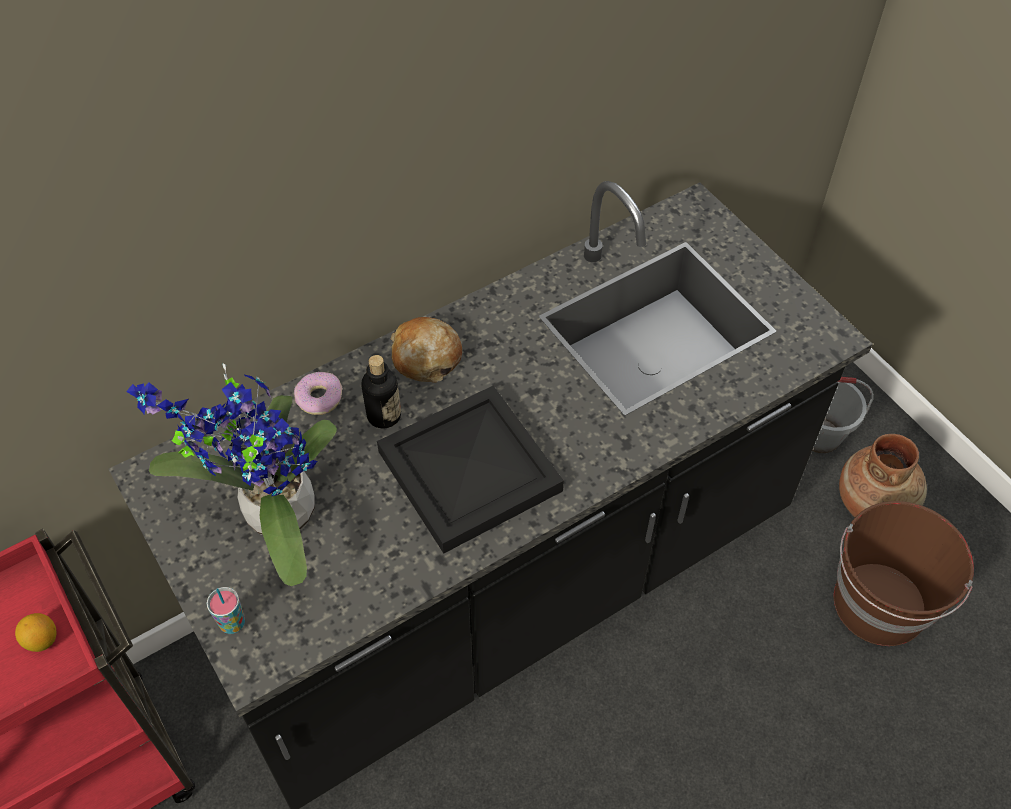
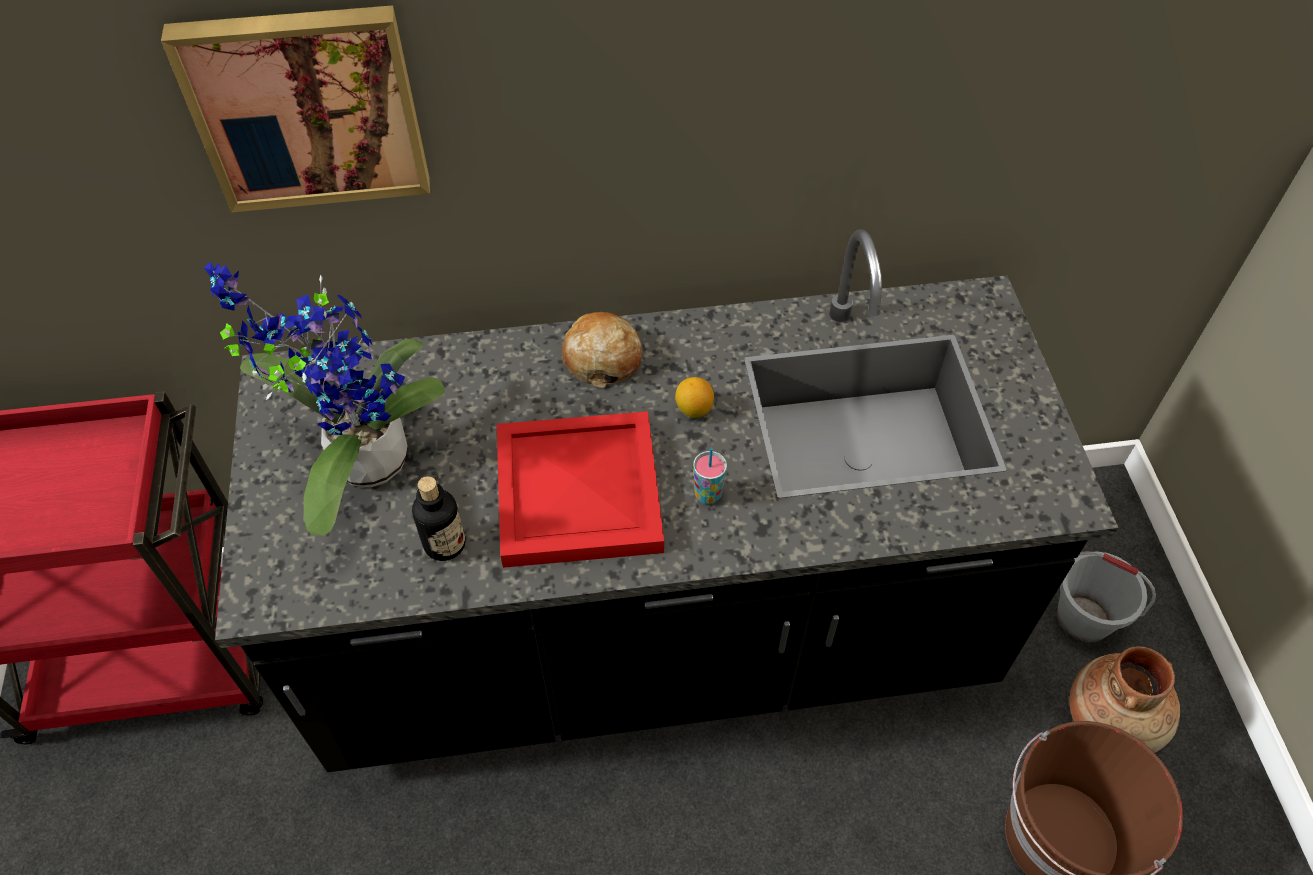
camera: 25 degrees right, 0 degrees up
(42, 640) = (110, 497): lemon -> lemon (694, 409)
(154, 223) = (307, 106): none -> picture
(232, 624) = (262, 552): cup -> cup (708, 495)
(319, 398) = (473, 360): donut -> none
(384, 415) = (526, 402): bottle -> bottle (445, 544)
(470, 468) = (581, 490): black tray -> red tray

